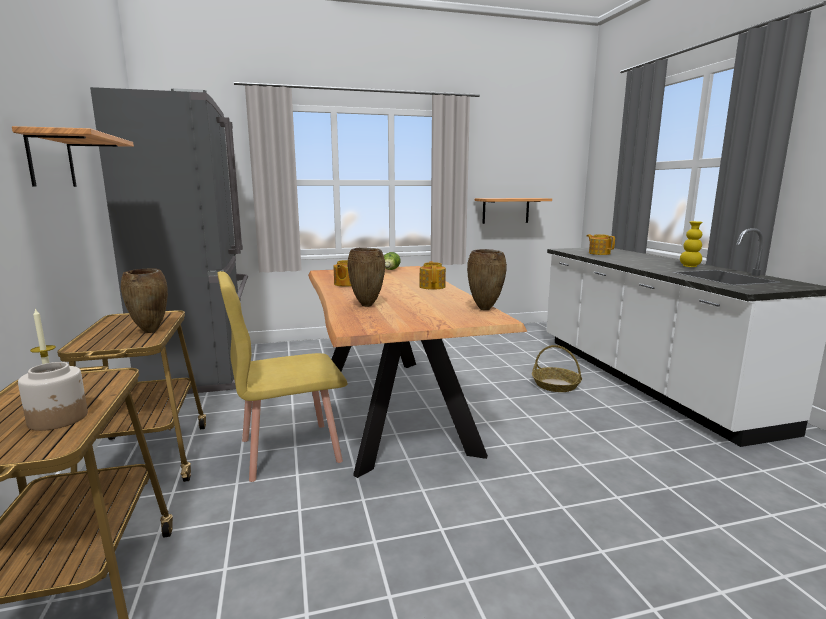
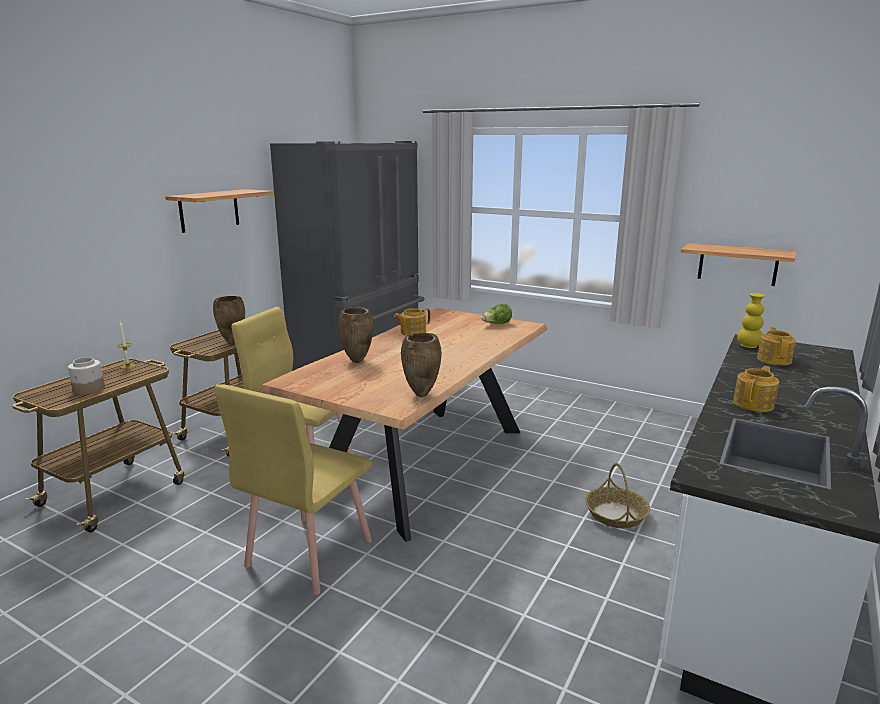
camera: 45 degrees right, 5 degrees up
(432, 286) = (466, 355): teapot -> teapot (754, 404)
(438, 508) = (308, 553): none -> yellow chair
(689, 266) = (810, 419): yellow vase -> yellow vase (748, 346)

